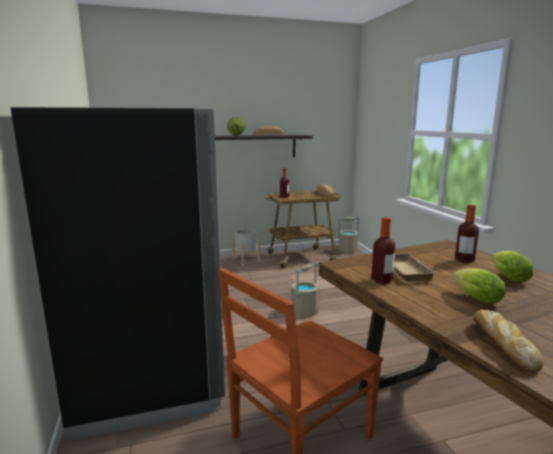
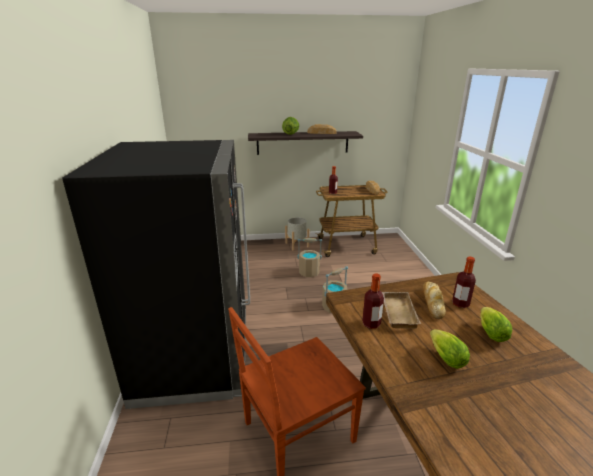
camera: 10 degrees right, 10 degrees up
(347, 250) = (392, 240): beige bucket -> beige bucket (309, 272)
(502, 344) = (441, 418): bread -> bread (432, 302)

